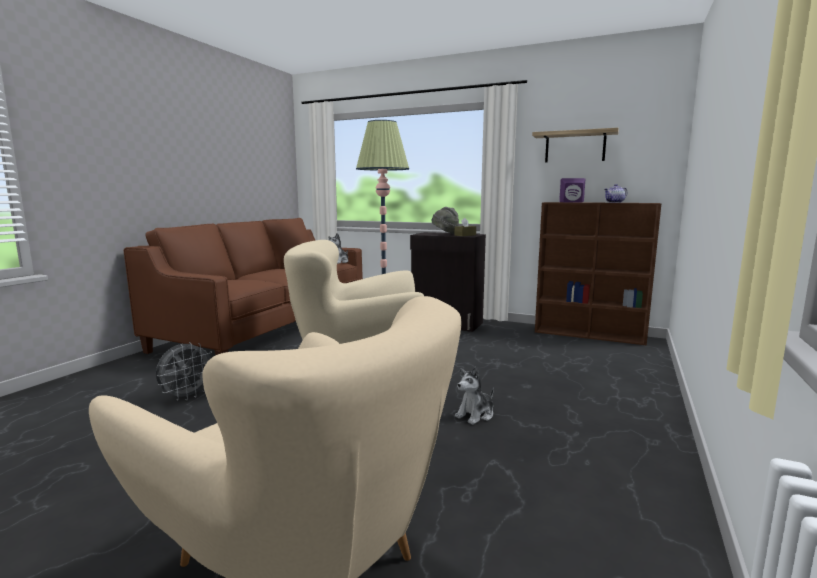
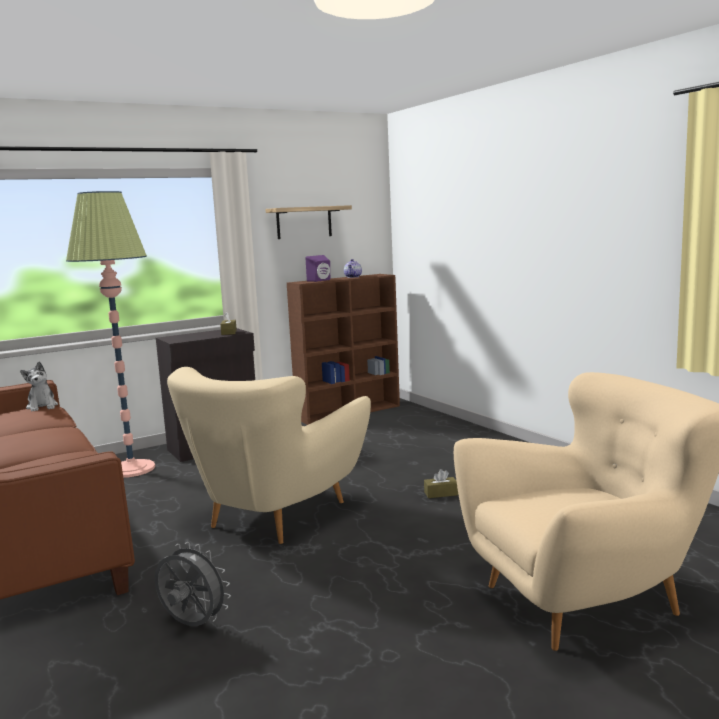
camera: 55 degrees left, 0 degrees up
(187, 396) = (192, 625): grey fan -> grey fan turned 45 degrees counterclockwise
(445, 233) = (194, 334): grey hat -> none
(475, 415) = (441, 493): plush toy -> brown tissue box

